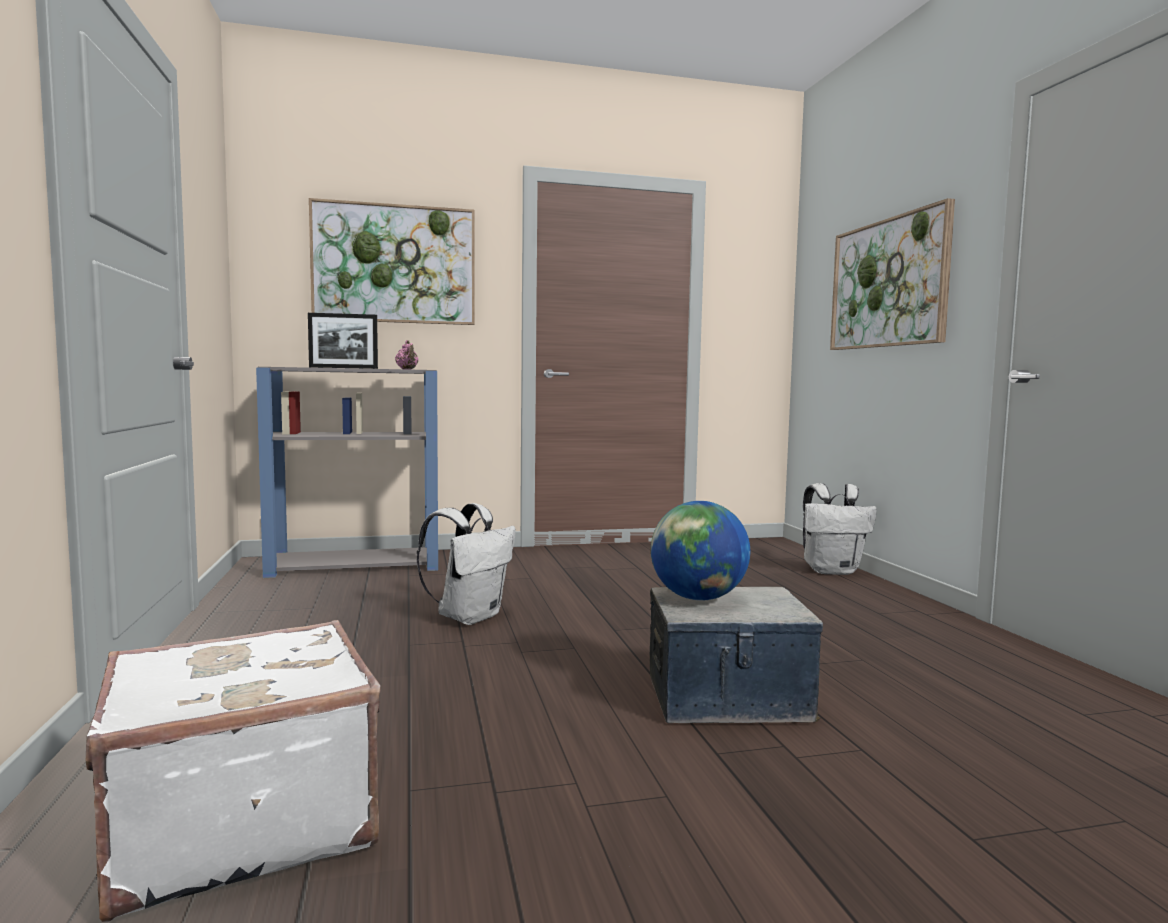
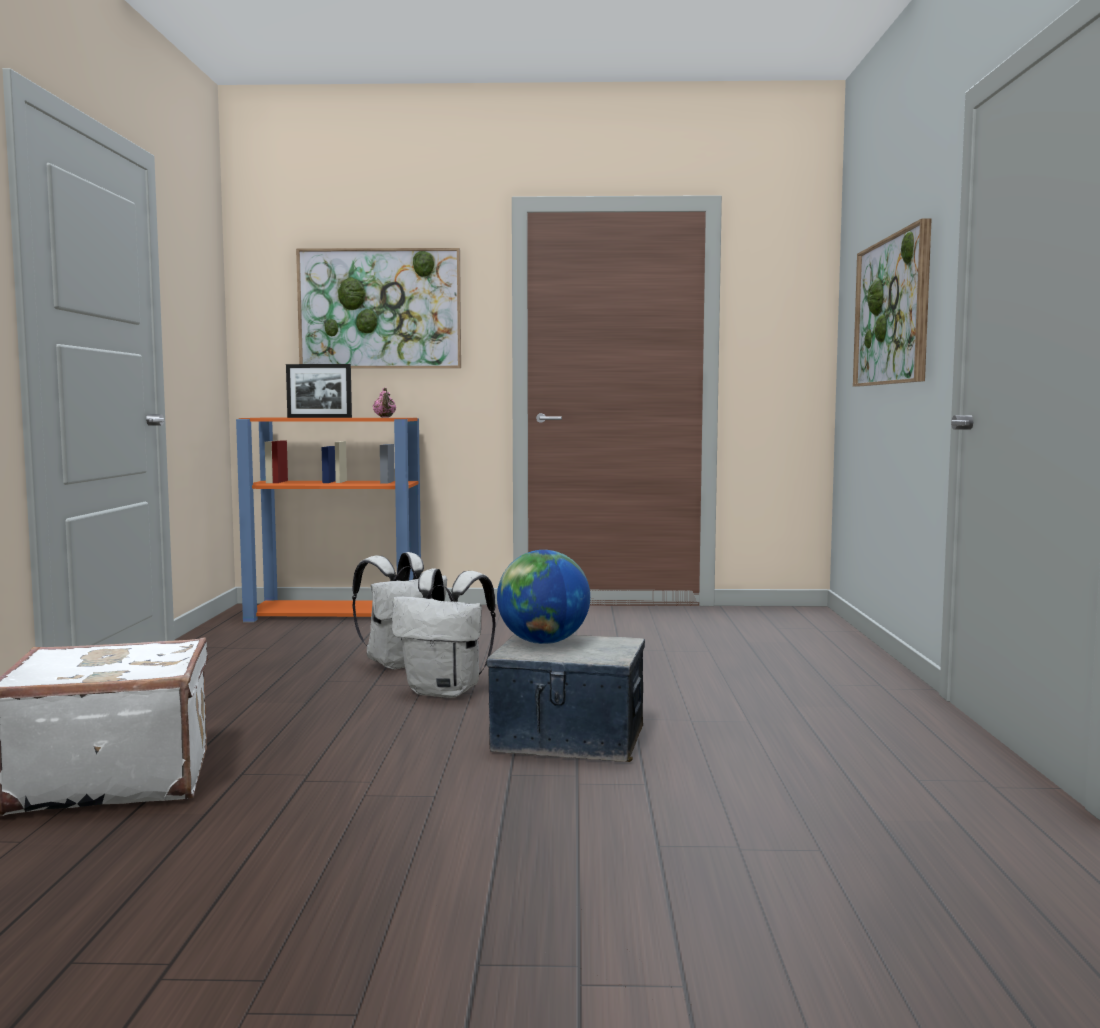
camera: 15 degrees right, 0 degrees up
(356, 564) = (336, 614): grey bookcase -> orange bookcase
(832, 571) = (836, 643): white backpack -> white backpack (446, 691)

